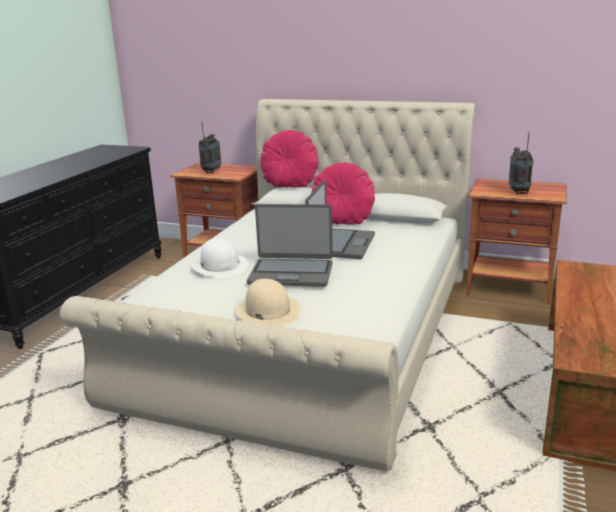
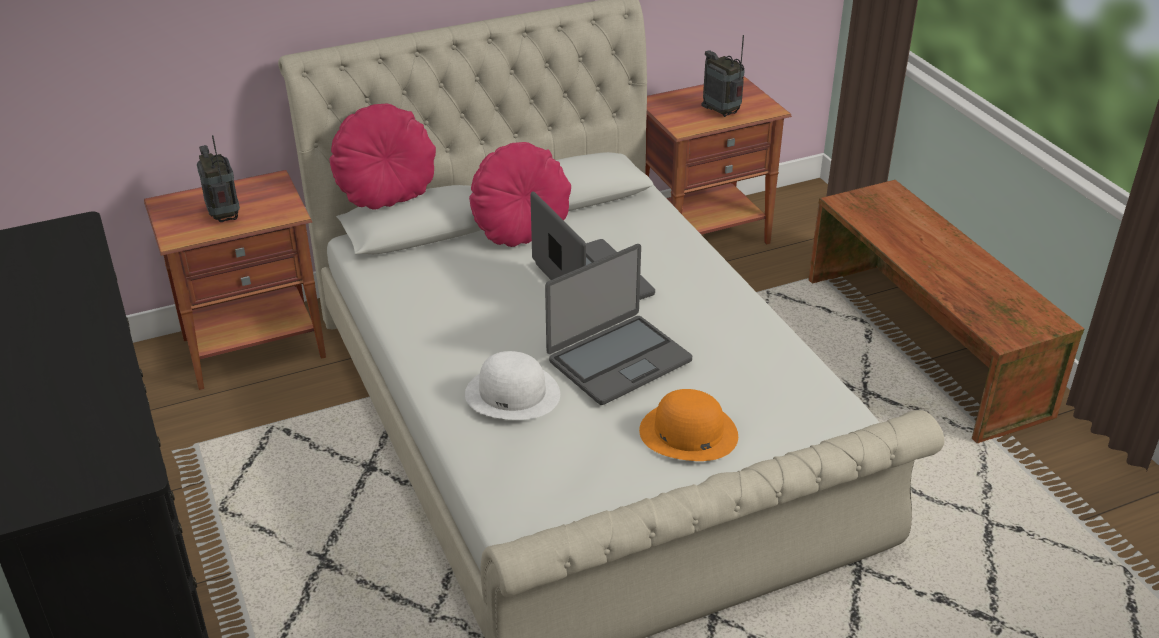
camera: 45 degrees left, 15 degrees up
(267, 311) = (688, 433): beige hat -> orange hat

